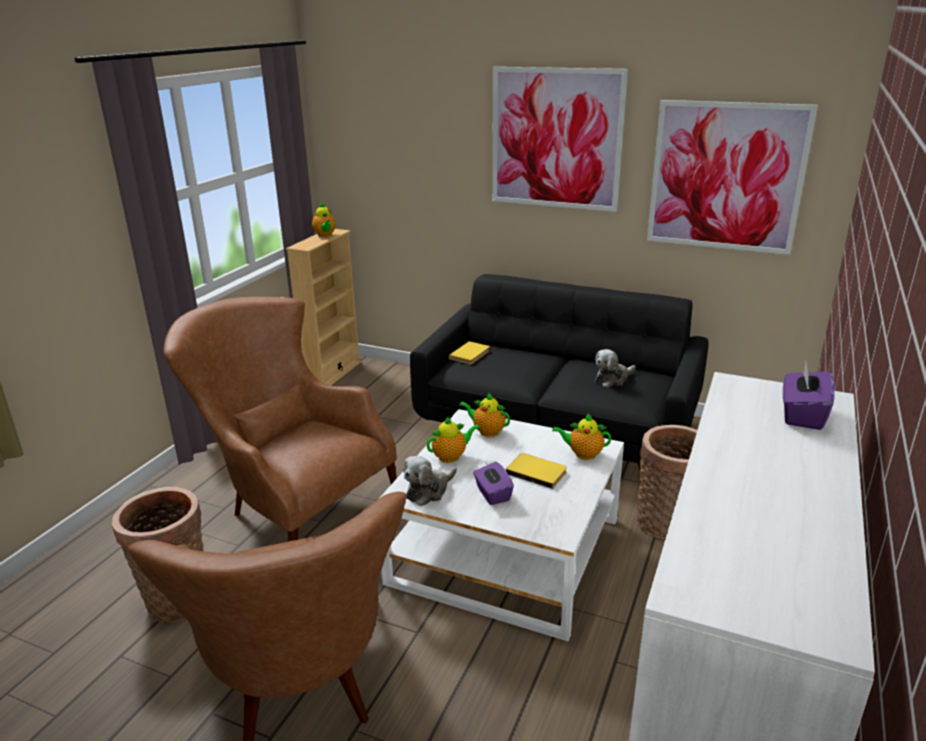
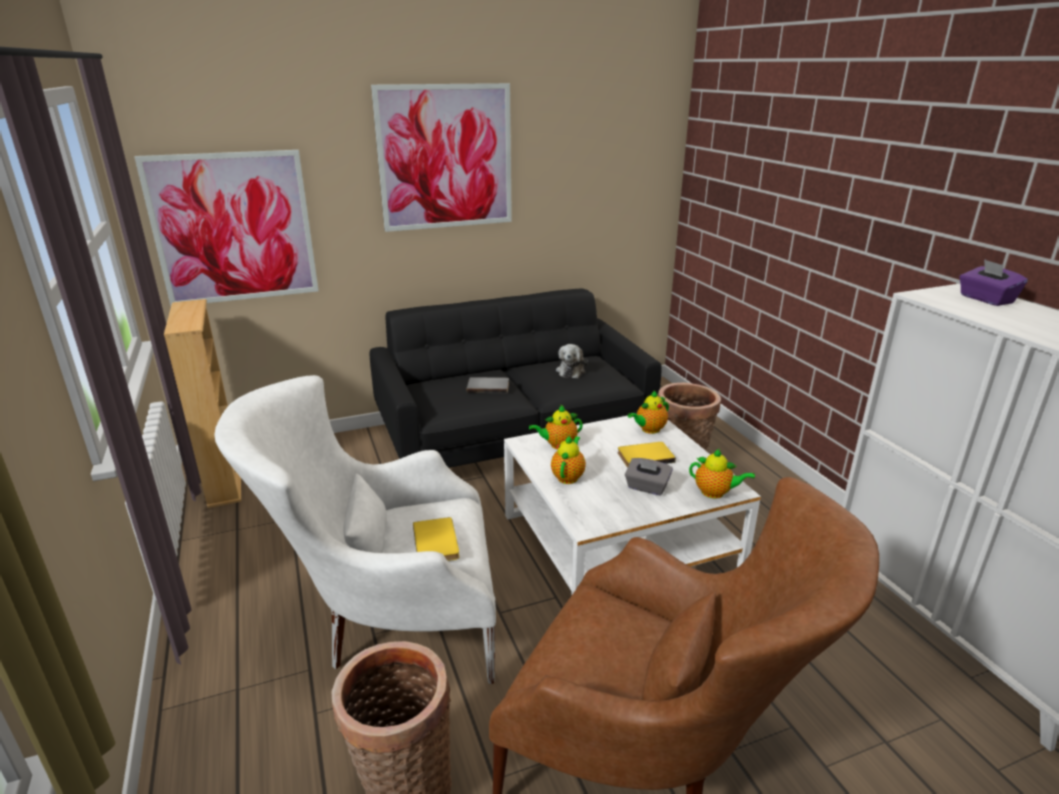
camera: 45 degrees left, 0 degrees up
(293, 508) = (388, 623): brown armchair -> white armchair
(325, 235) = (187, 310): teapot -> teapot (715, 493)
(429, 490) = (601, 510): plush toy -> none
(471, 355) = (431, 393): yellow book -> yellow book (438, 542)
(492, 494) = (647, 487): purple tissue box -> grey tissue box
(520, 366) = (488, 386): none -> grey book
(726, 177) = (596, 176): picture -> picture (233, 228)

